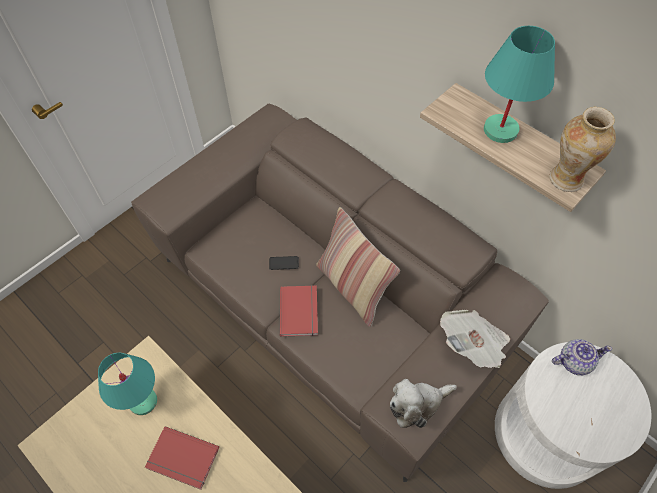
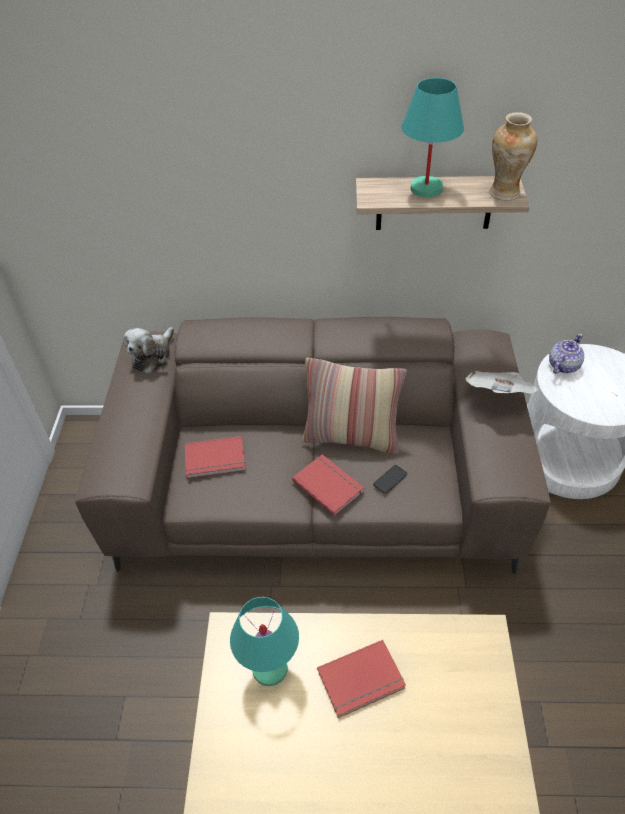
camera: 40 degrees left, 10 degrees down
(249, 235) = (215, 460): none -> red book
(284, 263) = (272, 459): phone -> phone (390, 479)
(417, 404) = (509, 463): plush toy -> plush toy (153, 356)

